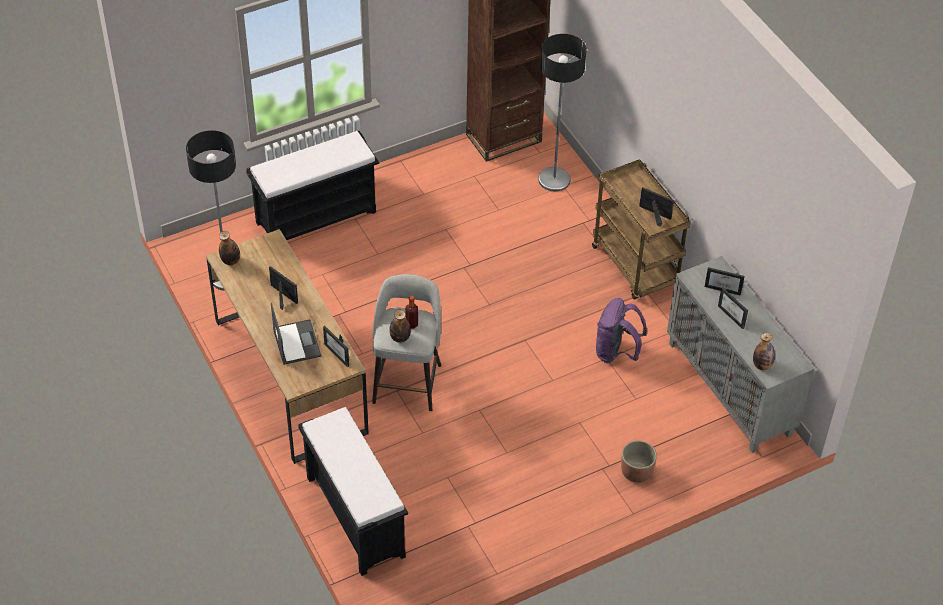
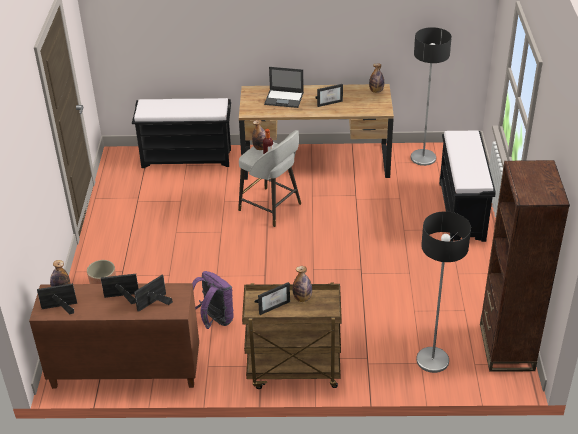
camera: 120 degrees right, 10 degrees down
(340, 354) = (260, 112): picture frame -> picture frame (58, 308)
(629, 198) = (302, 298): none -> bottle
(730, 389) = (124, 372): grey cabinet -> brown cabinet

